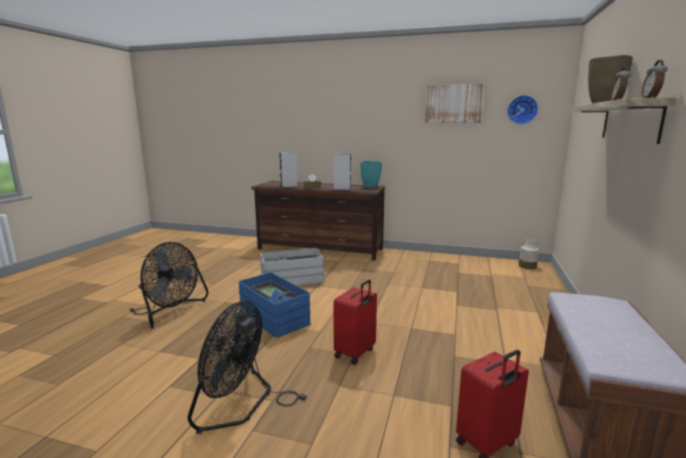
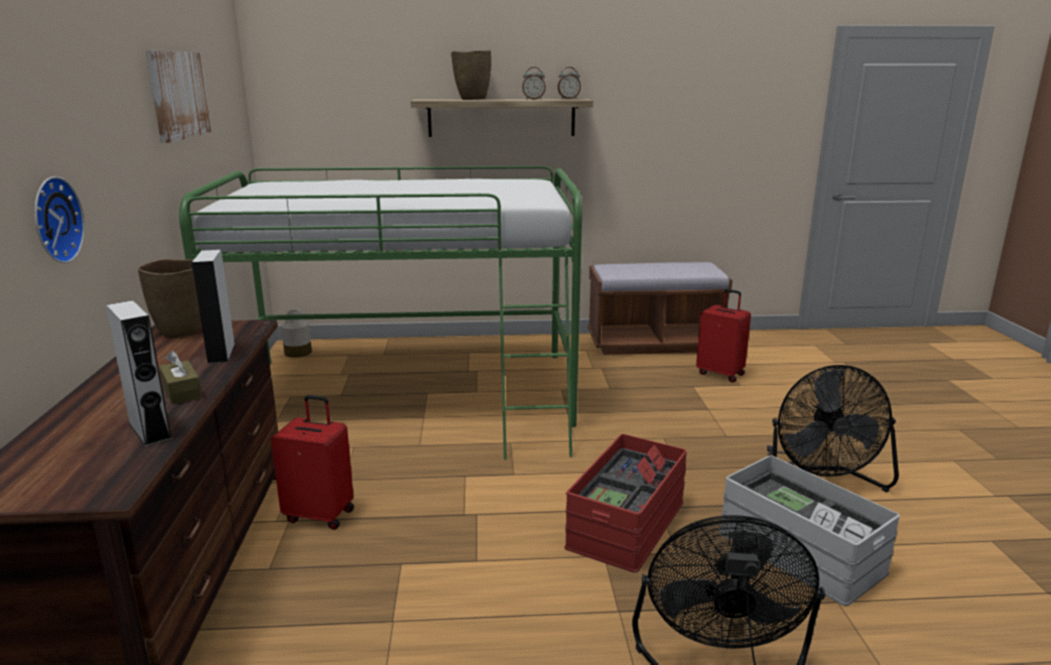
camera: 110 degrees left, 5 degrees up
(275, 317) = (625, 523): blue storage box -> red storage box
(292, 280) = (445, 556): grey storage box -> grey storage box (802, 551)
(355, 353) = (660, 437): red suitcase -> red suitcase (320, 514)
(370, 187) = (181, 331): turquoise vase -> brown vase
(457, 287) = (410, 393): none -> green bed
(522, 110) = (225, 103): wall clock -> wall clock (53, 220)

